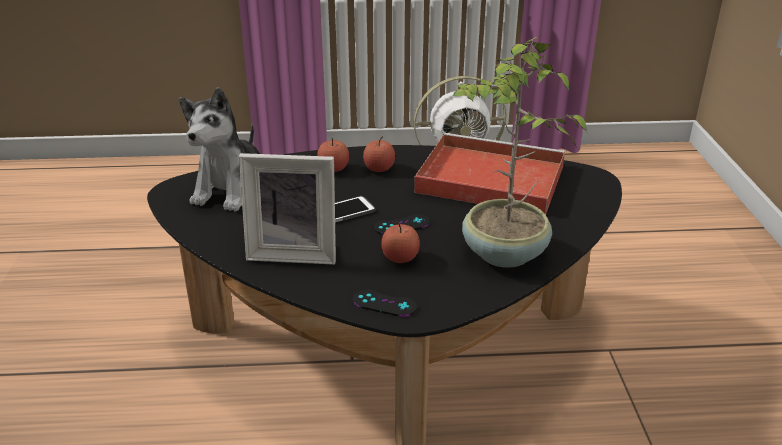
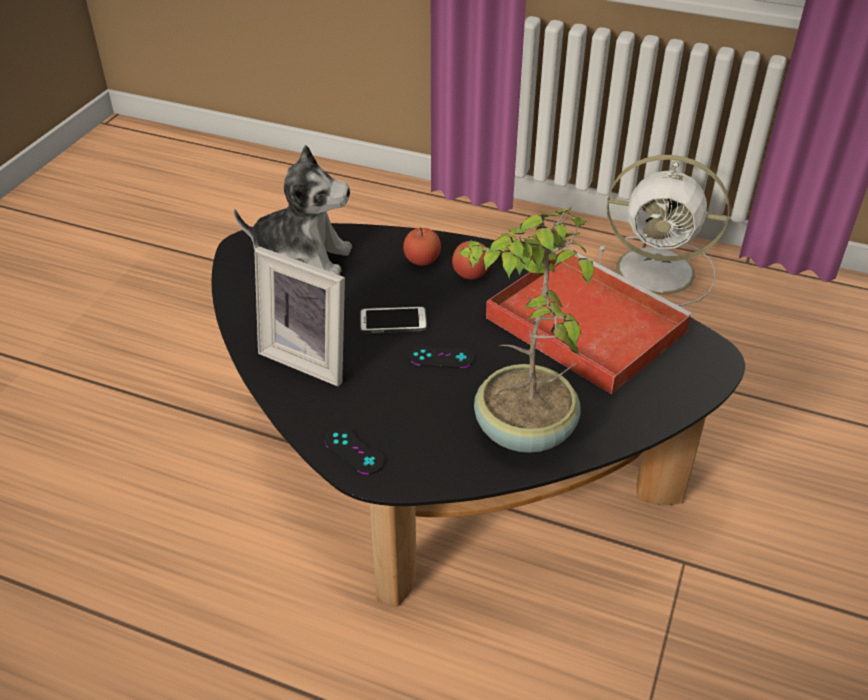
camera: 25 degrees right, 10 degrees up
(232, 189) = (302, 258): plush toy -> plush toy turned 120 degrees counterclockwise
(400, 258) = (410, 399): apple -> none

